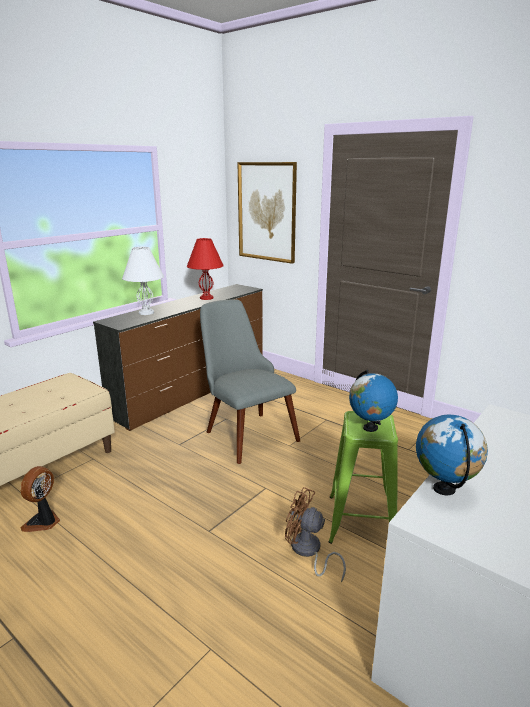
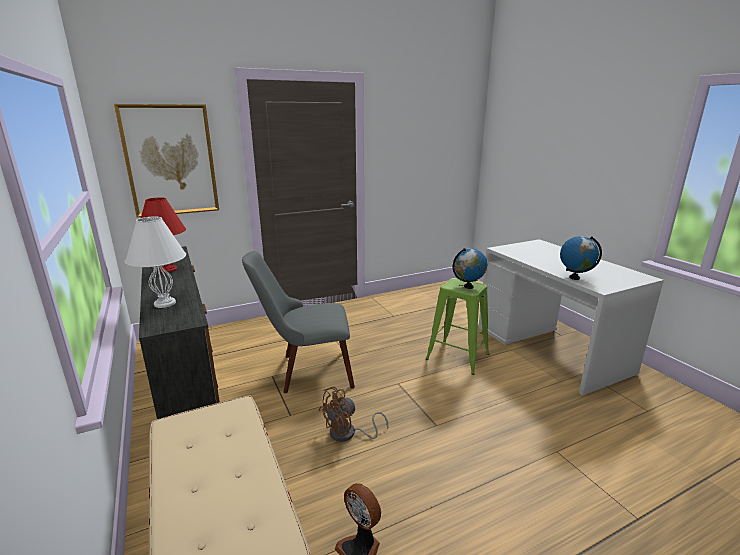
camera: 65 degrees left, 0 degrees up
(308, 552) = (478, 385): brown fan -> brown fan (348, 434)

